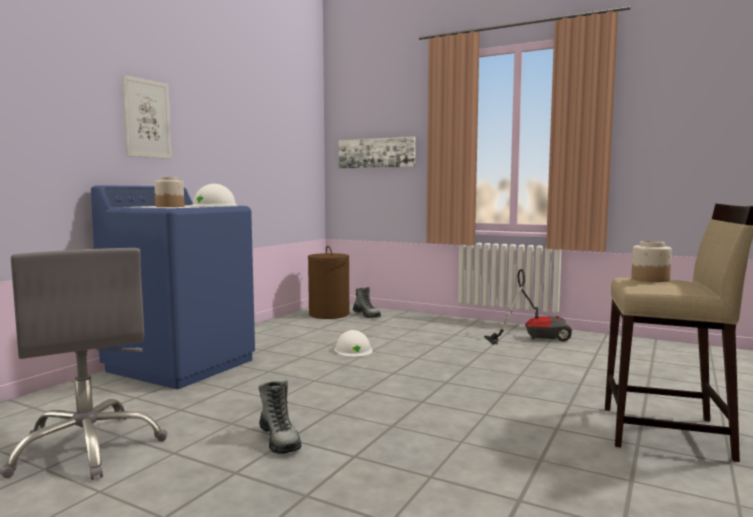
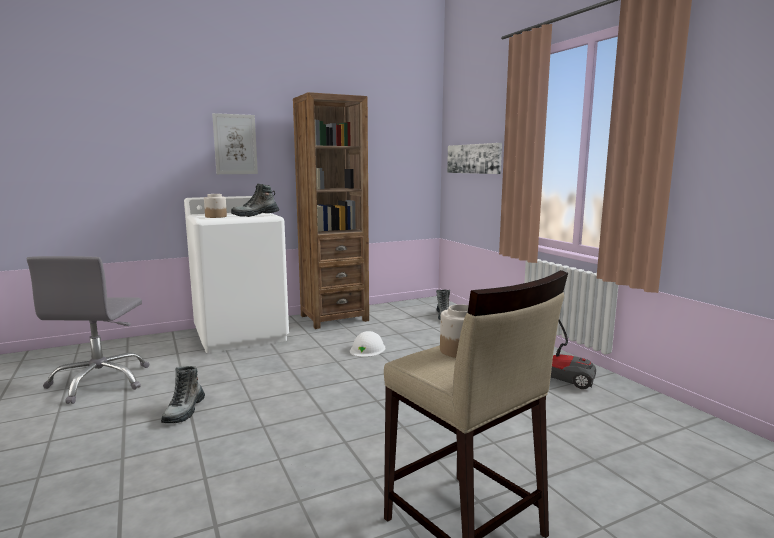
camera: 35 degrees right, 5 degrees up
(182, 365) = (241, 334): blue washing machine -> white washing machine
(213, 205) = (255, 215): white hard hat -> boot
(261, 333) = (334, 318): none -> brown bookcase
(329, 314) = (415, 309): brown laundry basket -> none

